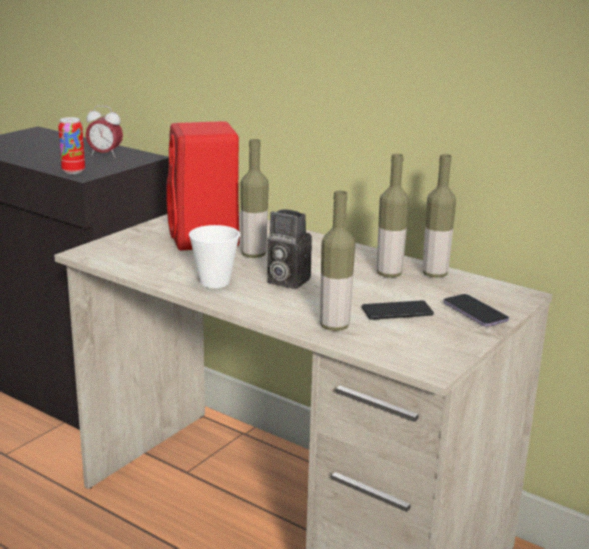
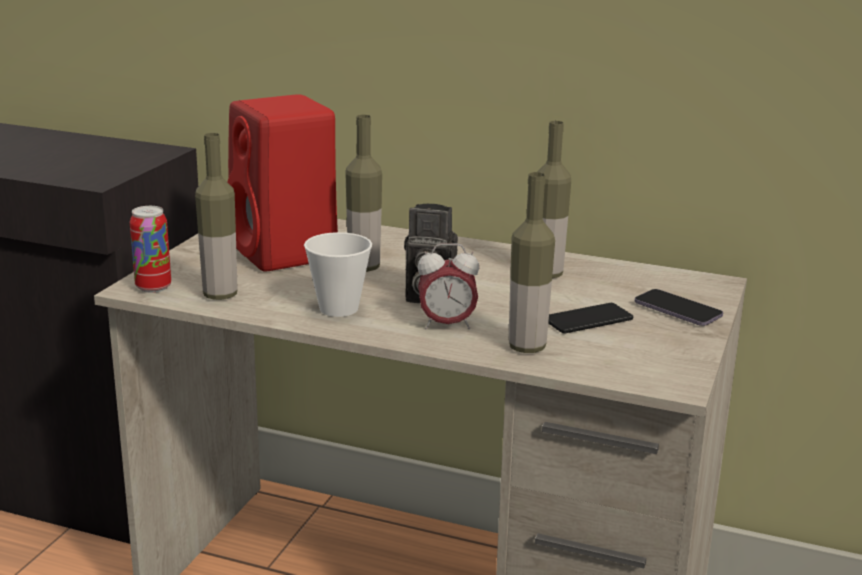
camera: 15 degrees left, 0 degrees up
(73, 171) = (77, 178): can -> can (153, 287)
(105, 155) = (104, 152): alarm clock -> alarm clock (446, 325)
(434, 274) = (600, 269): bottle -> bottle (220, 295)

